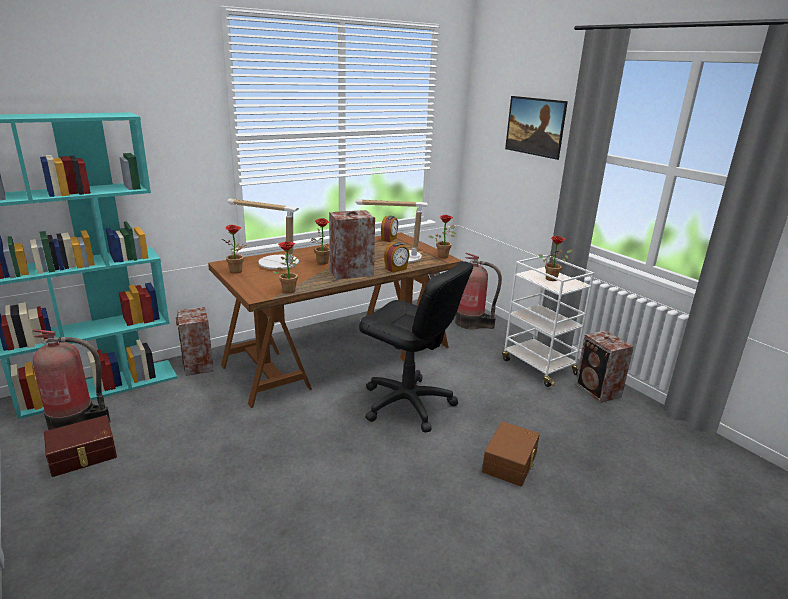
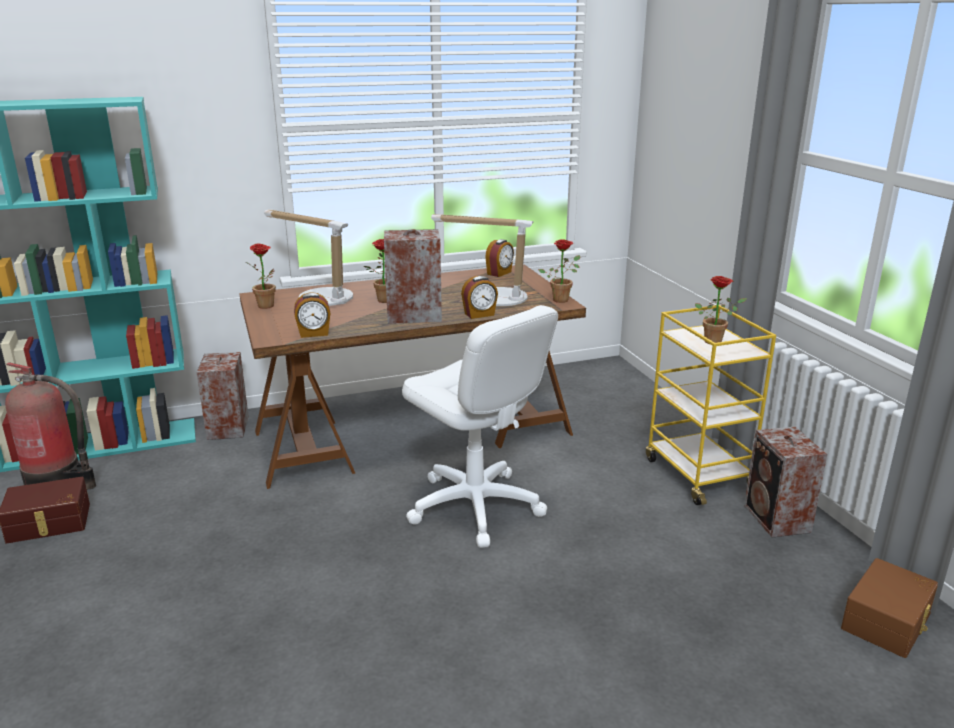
camera: 15 degrees right, 0 degrees up
(287, 290) = (314, 333): potted plant -> alarm clock
(407, 404) = (475, 507): black office chair -> white office chair
(472, 323) = (625, 404): fire extinguisher -> none
(511, 463) = (585, 605): brown storage box -> brown storage box (888, 622)
(533, 140) = (716, 131): picture -> none
(538, 366) = (698, 474): white cart -> yellow cart

